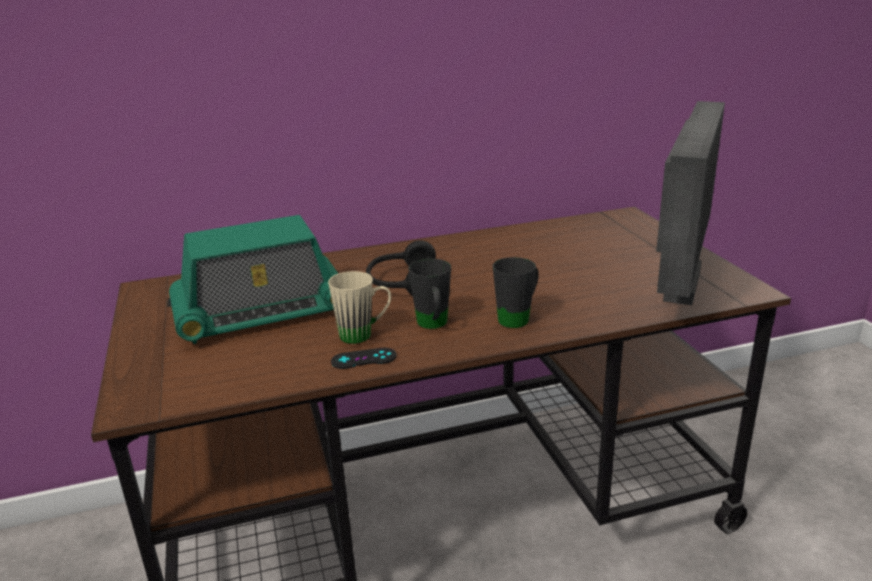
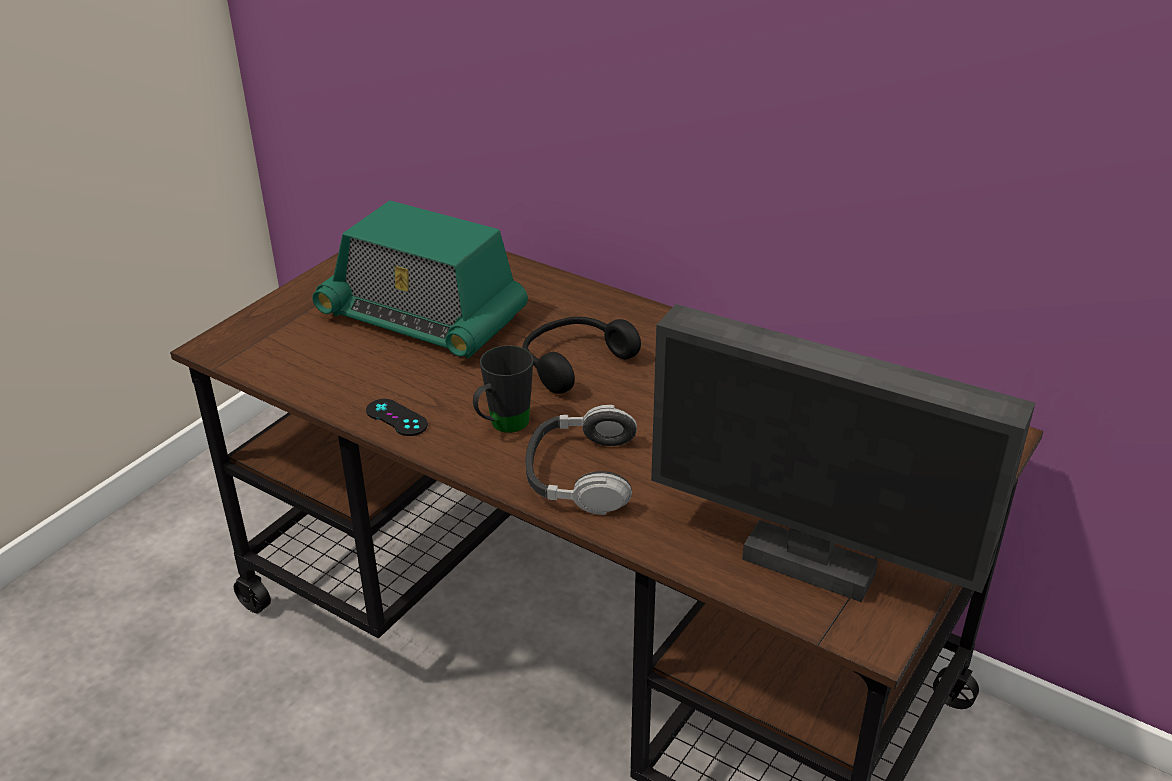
camera: 50 degrees right, 10 degrees up
(364, 334) = (441, 394): beige mug -> none
(518, 317) = (580, 473): black mug -> headphones
(678, 285) = (809, 564): monitor -> monitor turned 45 degrees clockwise

